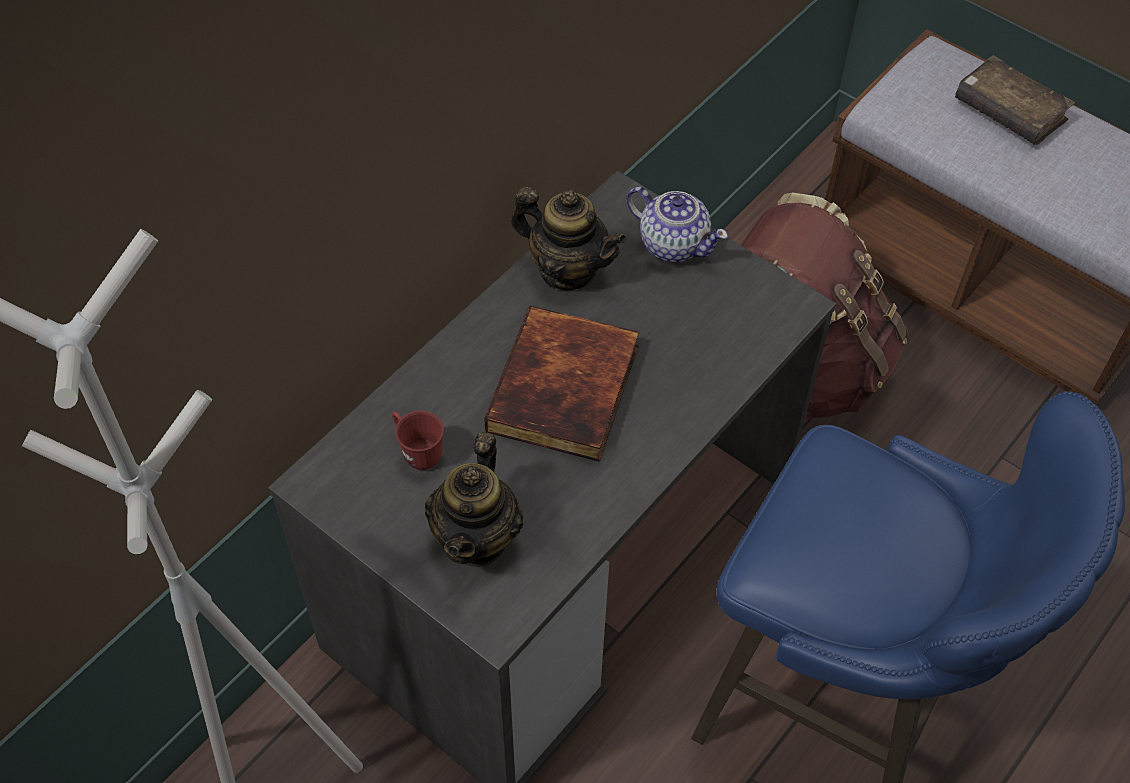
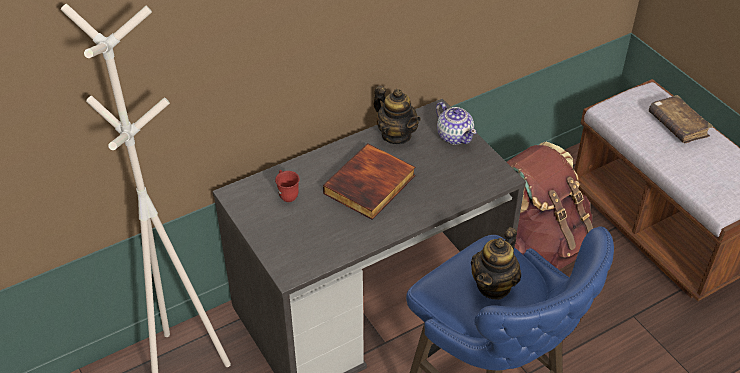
camera: 20 degrees right, 10 degrees down
(477, 538) = (298, 236): teapot -> teapot (494, 285)

